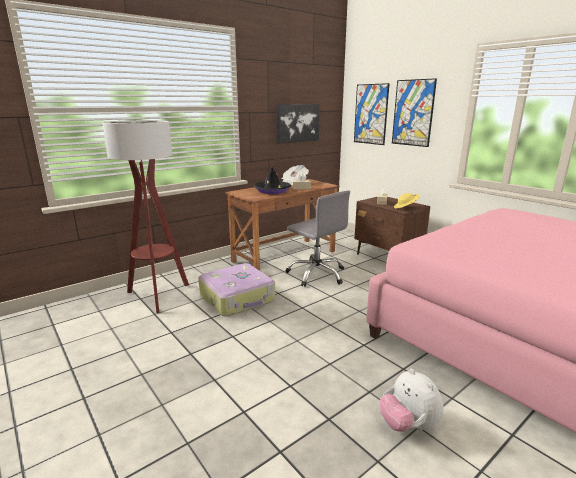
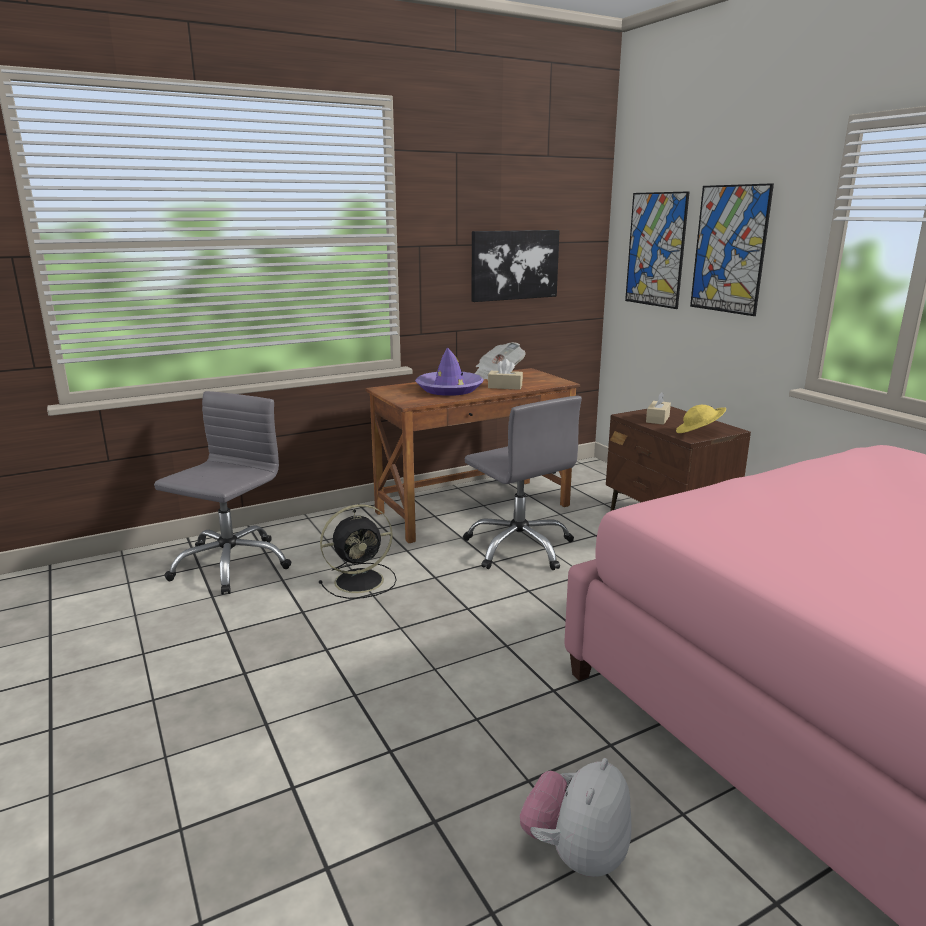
camera: 10 degrees right, 0 degrees up
(158, 296) = (230, 564): floor lamp -> grey office chair
(238, 298) = (361, 580): suitcase -> black fan
(272, 190) = (449, 389): black hat -> purple hat
(408, 425) = (576, 853): plush toy -> plush toy turned 45 degrees clockwise

